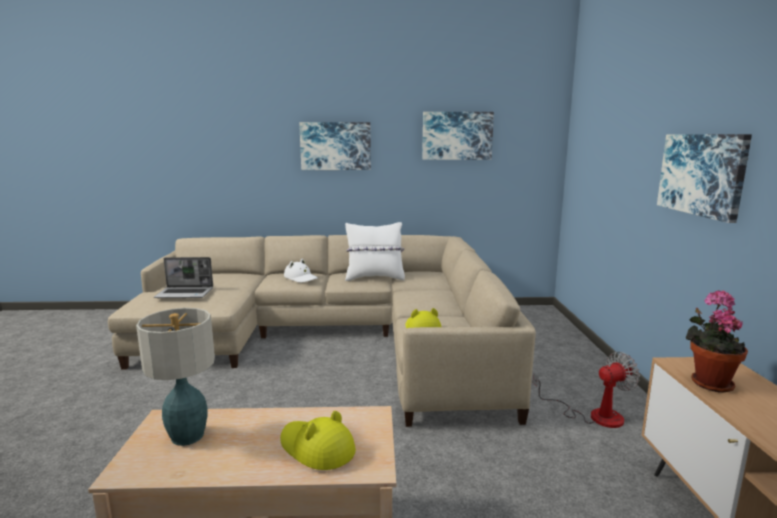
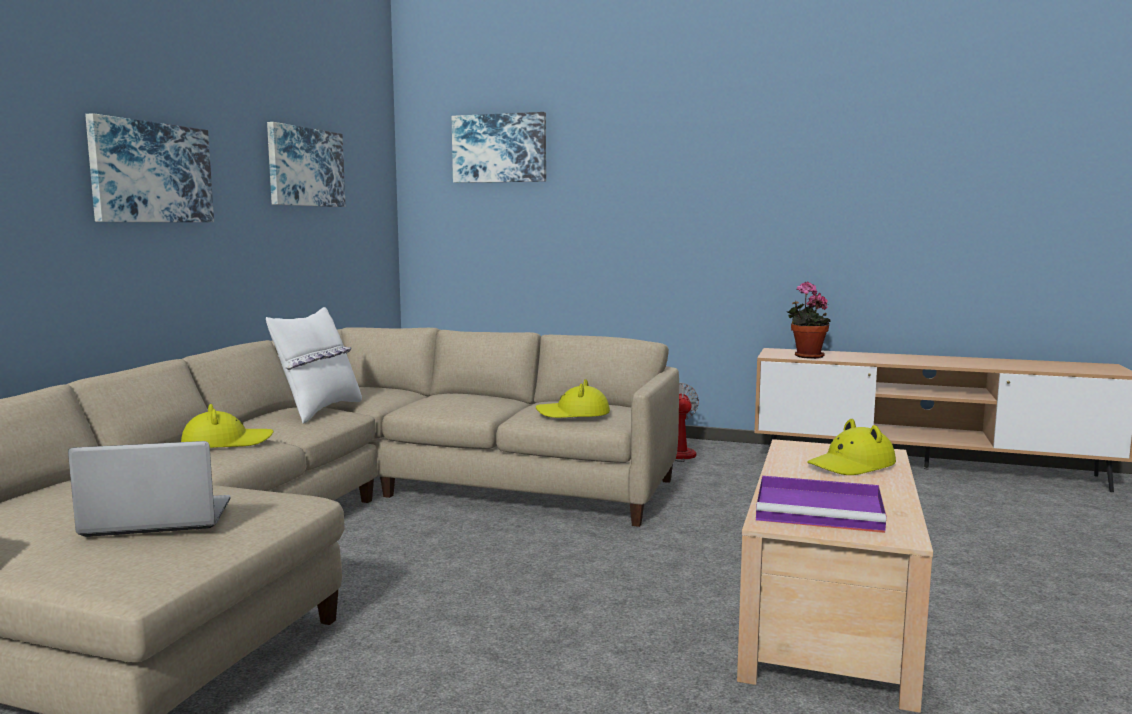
camera: 70 degrees left, 5 degrees down
(185, 293) = (156, 520): laptop -> laptop turned 120 degrees counterclockwise
(188, 436) = (821, 510): table lamp -> purple tray
(301, 278) = (227, 442): white hat -> yellow hat
(702, 174) = (686, 205): picture -> picture (499, 148)

